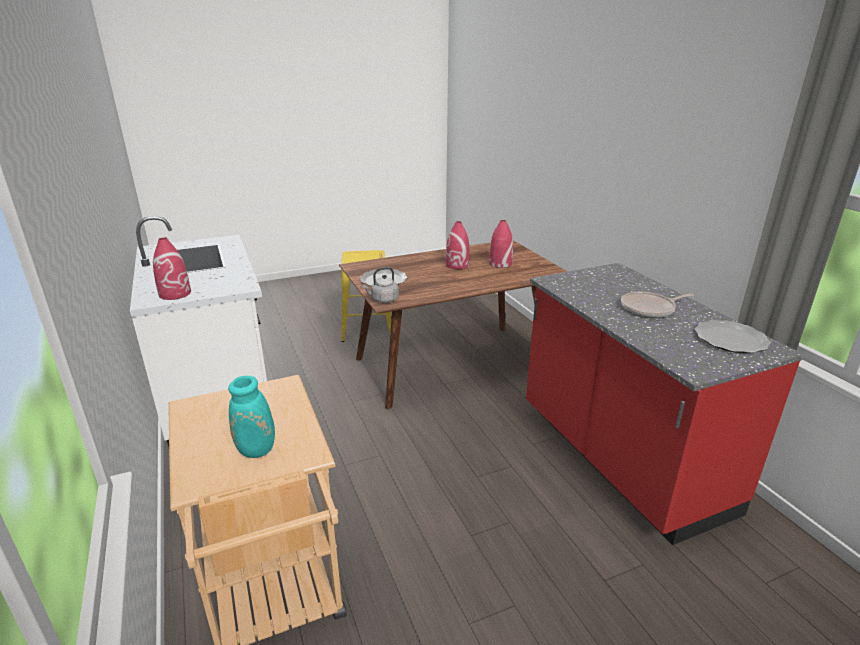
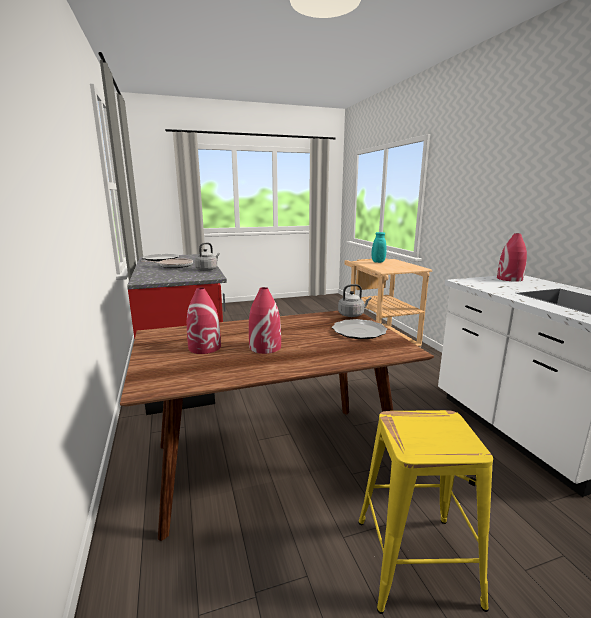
camera: 175 degrees left, 10 degrees down
(581, 298) = (207, 269): none -> grey kettle

